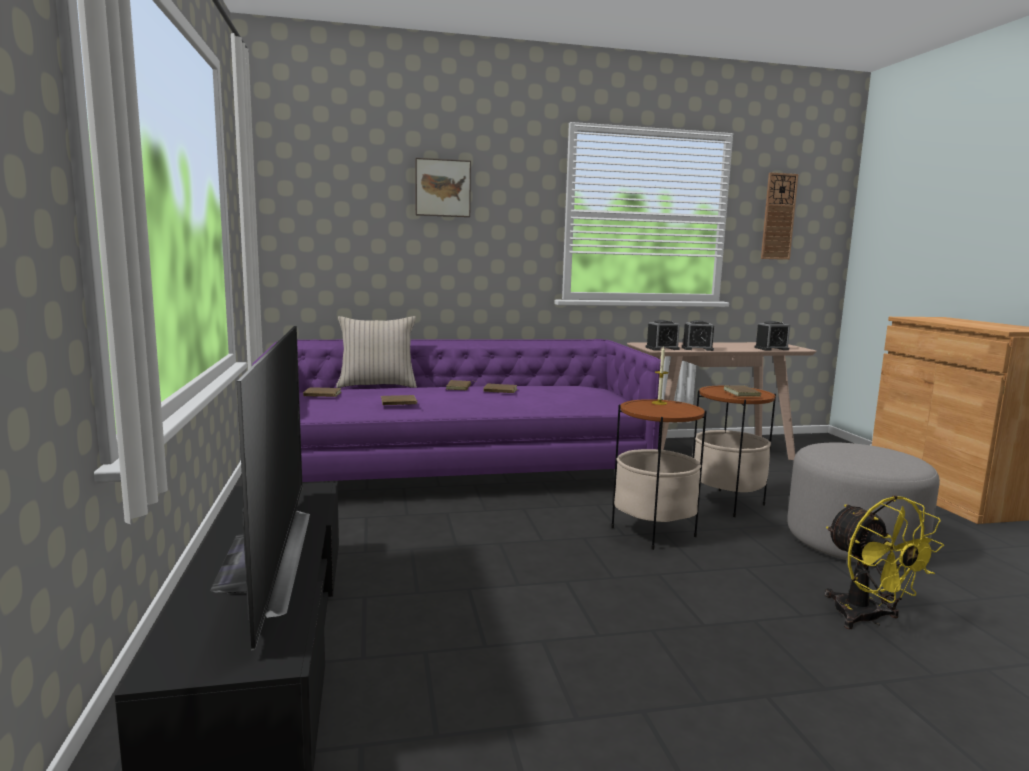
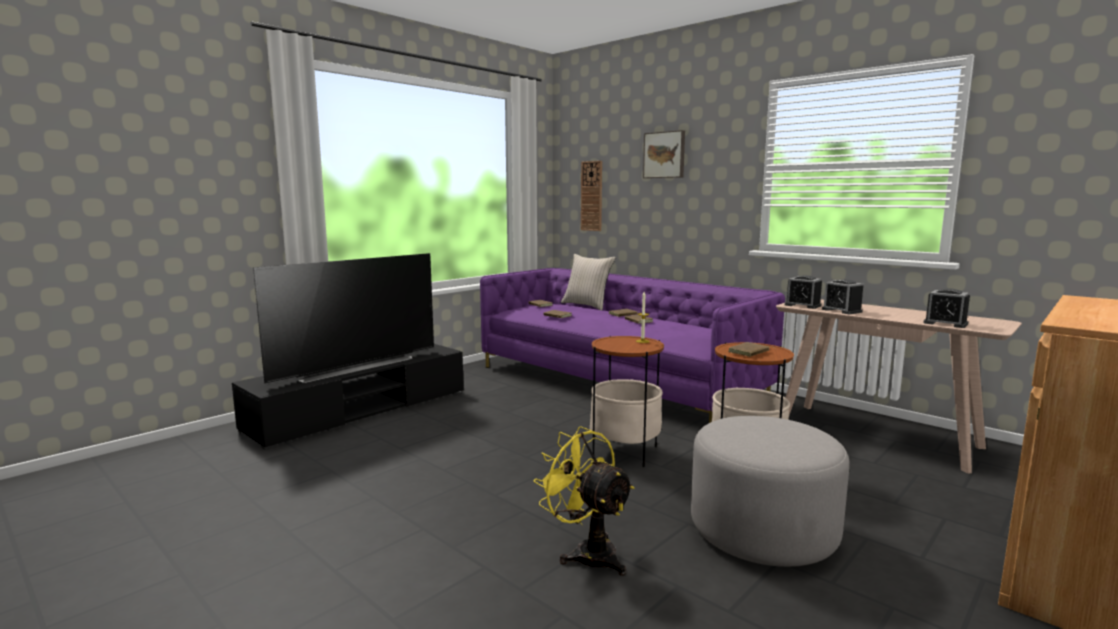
camera: 55 degrees right, 0 degrees up
(778, 216) = (1054, 152): wall clock -> wall clock (591, 196)
(867, 619) = (587, 552): yellow fan -> yellow fan turned 105 degrees clockwise

